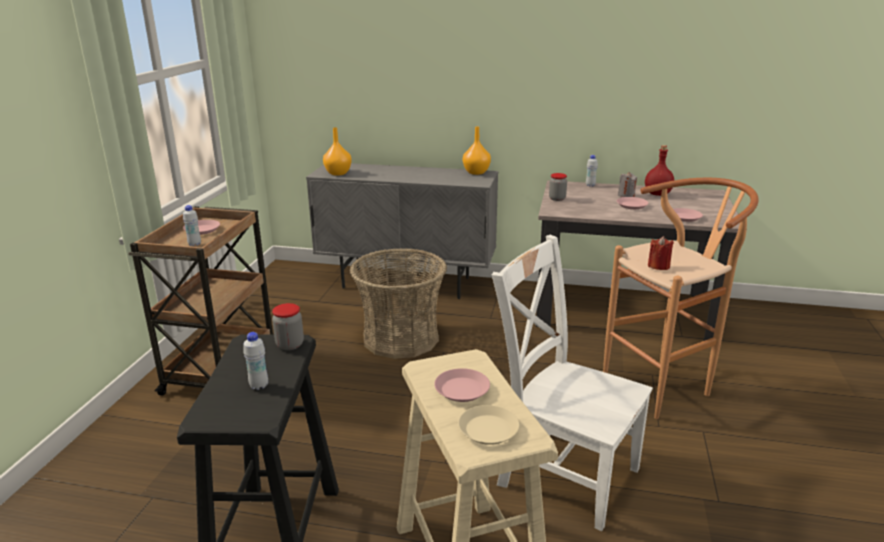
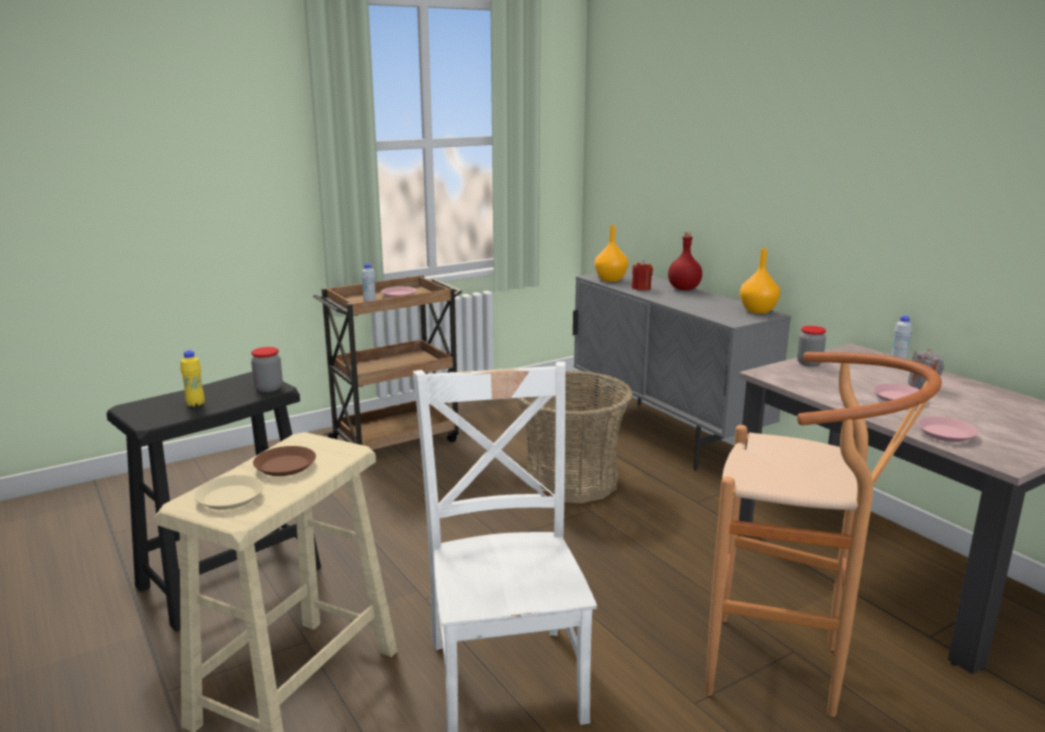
camera: 45 degrees right, 5 degrees down
(259, 386) = (195, 404): white bottle -> yellow bottle
(461, 389) = (285, 466): pink plate -> brown plate
(658, 194) = (982, 398): red bottle -> red bottle (684, 289)
(658, 266) = (757, 466): red candle -> red candle (641, 288)

